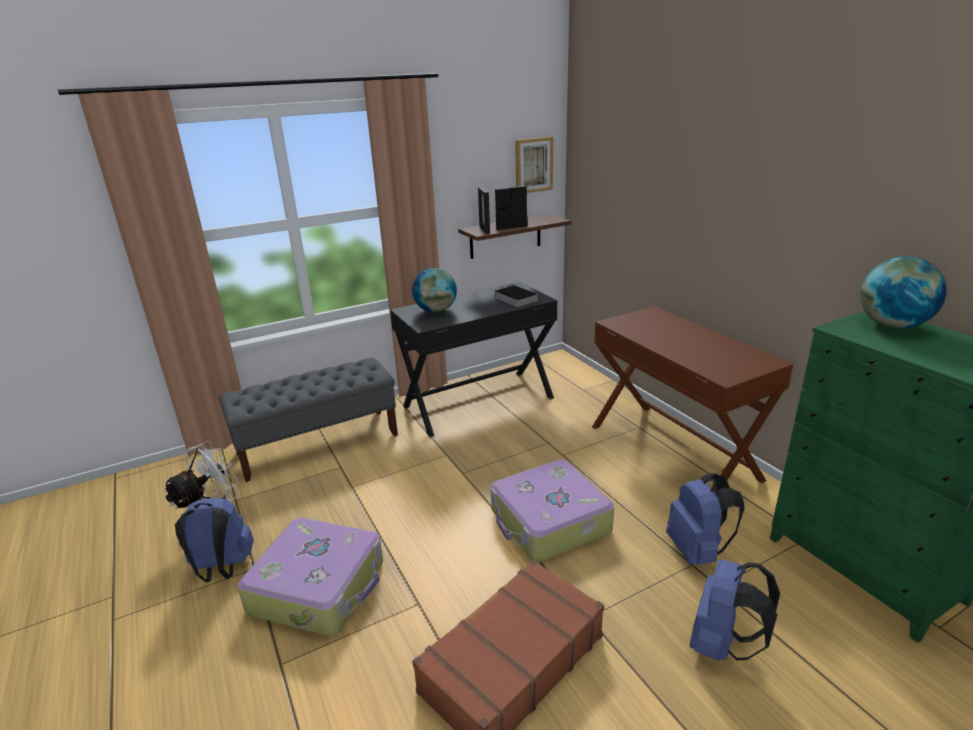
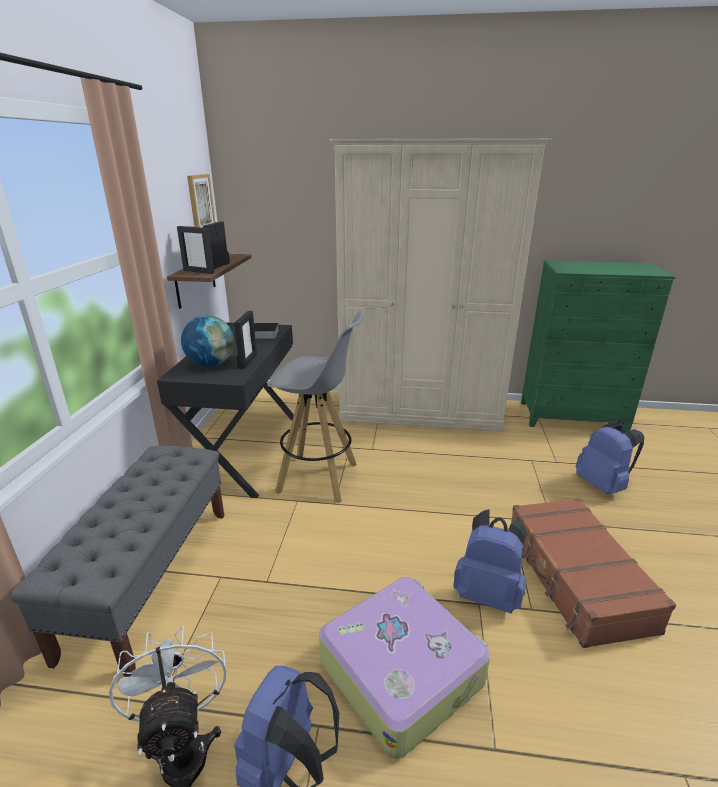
camera: 55 degrees left, 0 degrees up
(459, 317) = (247, 361): none -> picture frame
(485, 450) = (319, 478): none -> grey stool
(549, 522) = (442, 491): suitcase -> none
(673, 451) = (421, 411): brown desk -> beige wardrobe
(697, 551) = (521, 452): blue backpack -> blue backpack (488, 594)
(892, 325) = (573, 264): globe -> none

